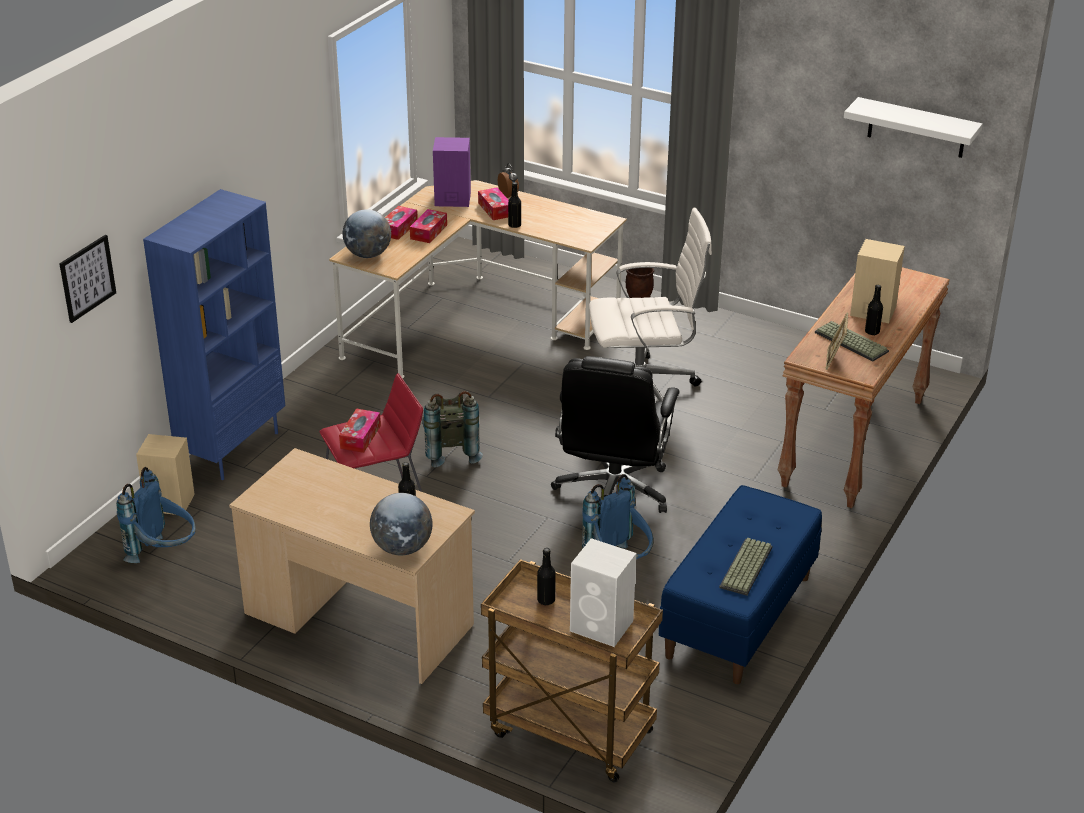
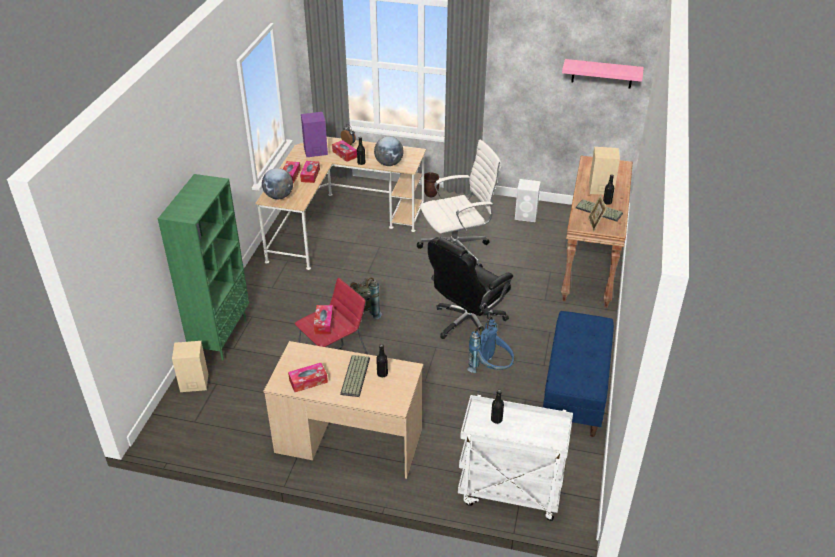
camera: 15 degrees left, 5 degrees up
(87, 278) = (129, 253): picture -> none
(164, 554) = (204, 420): blue backpack -> none
(232, 449) = (221, 337): blue bookcase -> green bookcase
(297, 503) = (308, 381): none -> tissue box
(402, 548) = (390, 400): globe -> globe (389, 163)
(567, 733) = (509, 492): brown cart -> white cart
(603, 626) = (539, 431): white speaker -> white speaker (526, 215)
(613, 492) = (468, 323): black office chair -> black office chair turned 45 degrees clockwise
(747, 568) = (589, 366): keyboard -> keyboard (356, 376)
(916, 128) = (602, 74): white shelf -> pink shelf

